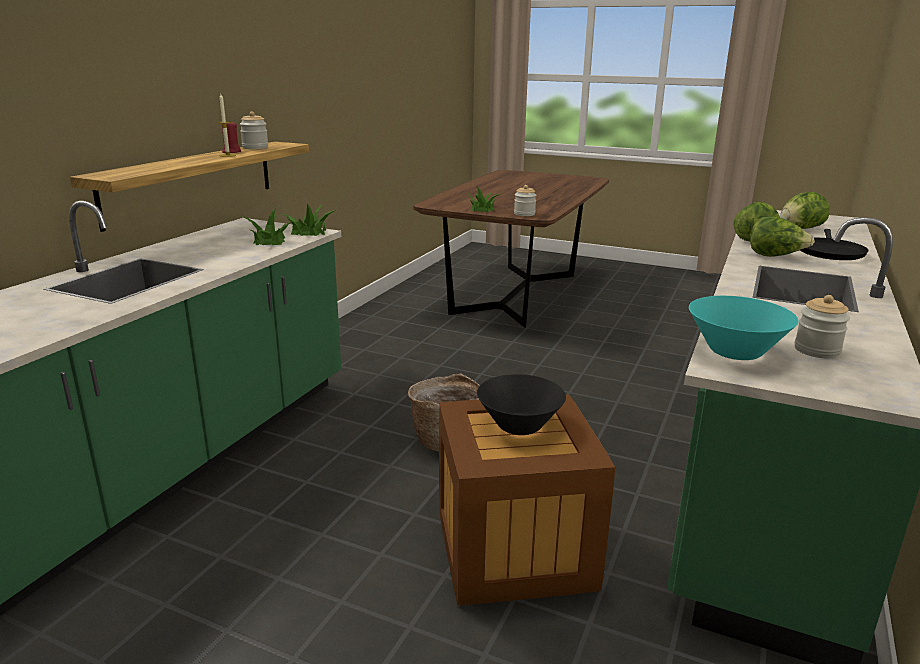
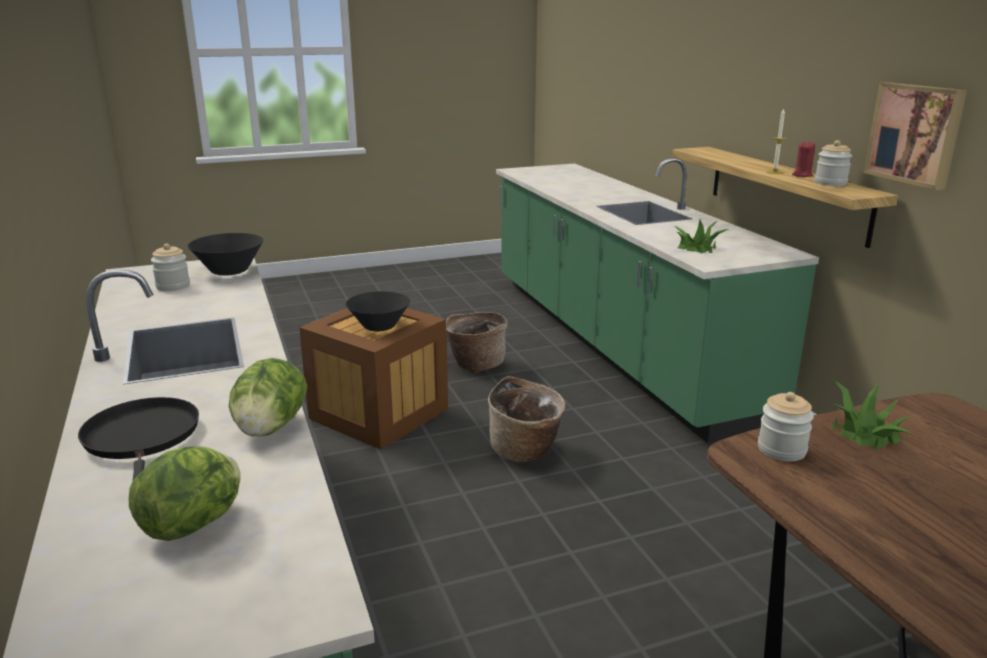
camera: 135 degrees right, 0 degrees up
(273, 95) = (915, 134): none -> picture
(302, 563) = (475, 364): none -> basket
(309, 232) = (712, 262): potted plant -> none
(735, 352) = (229, 271): turquoise bowl -> black bowl
(775, 256) = (227, 394): lettuce -> none

